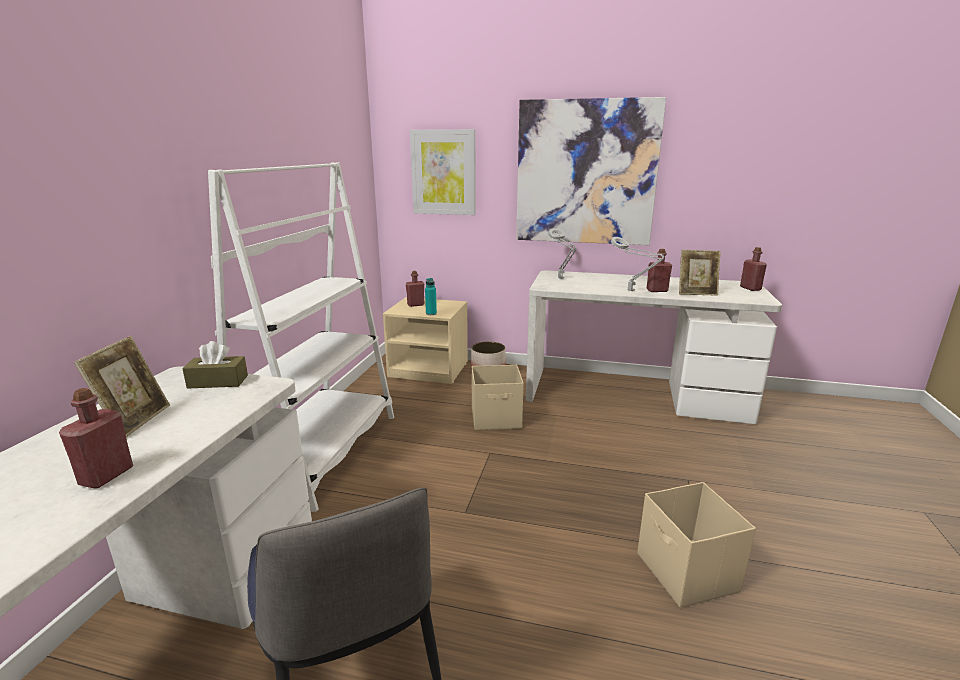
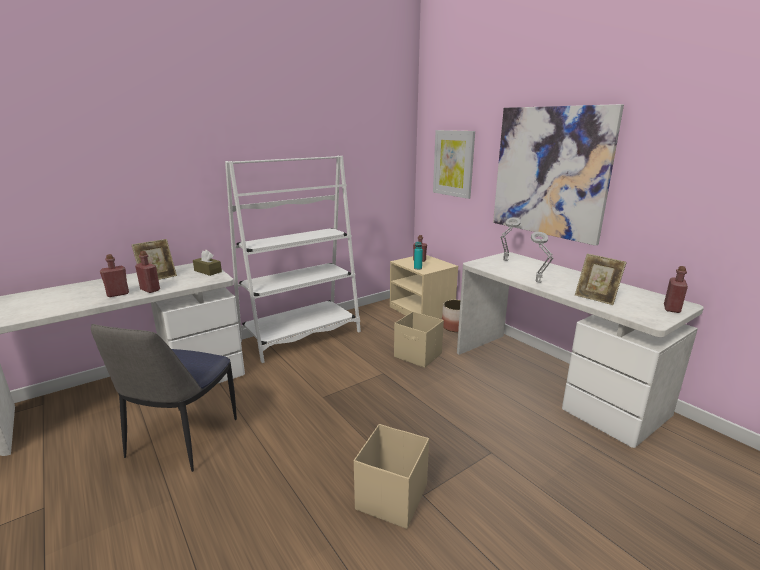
camera: 40 degrees right, 0 degrees up
(657, 290) = (563, 287): red bottle -> red bottle (150, 290)

